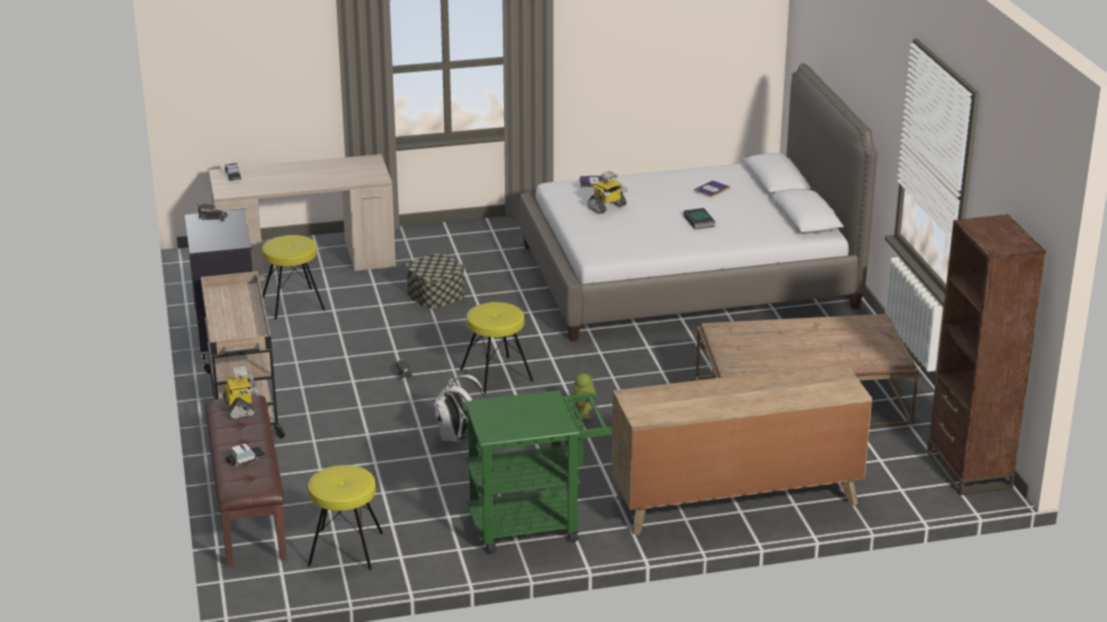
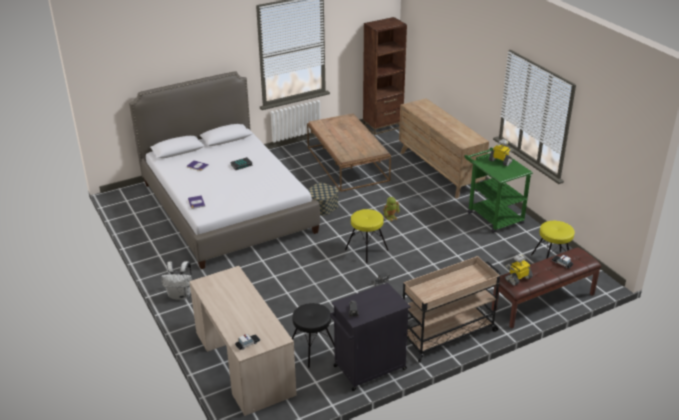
camera: 105 degrees left, 5 degrees up
(293, 304) = (313, 350): yellow stool -> black stool
(435, 295) = (279, 291): storage box -> storage box (322, 206)
(456, 437) = (435, 250): white backpack -> white backpack (180, 295)
(607, 207) = (232, 193): toy robot -> toy robot (500, 161)

